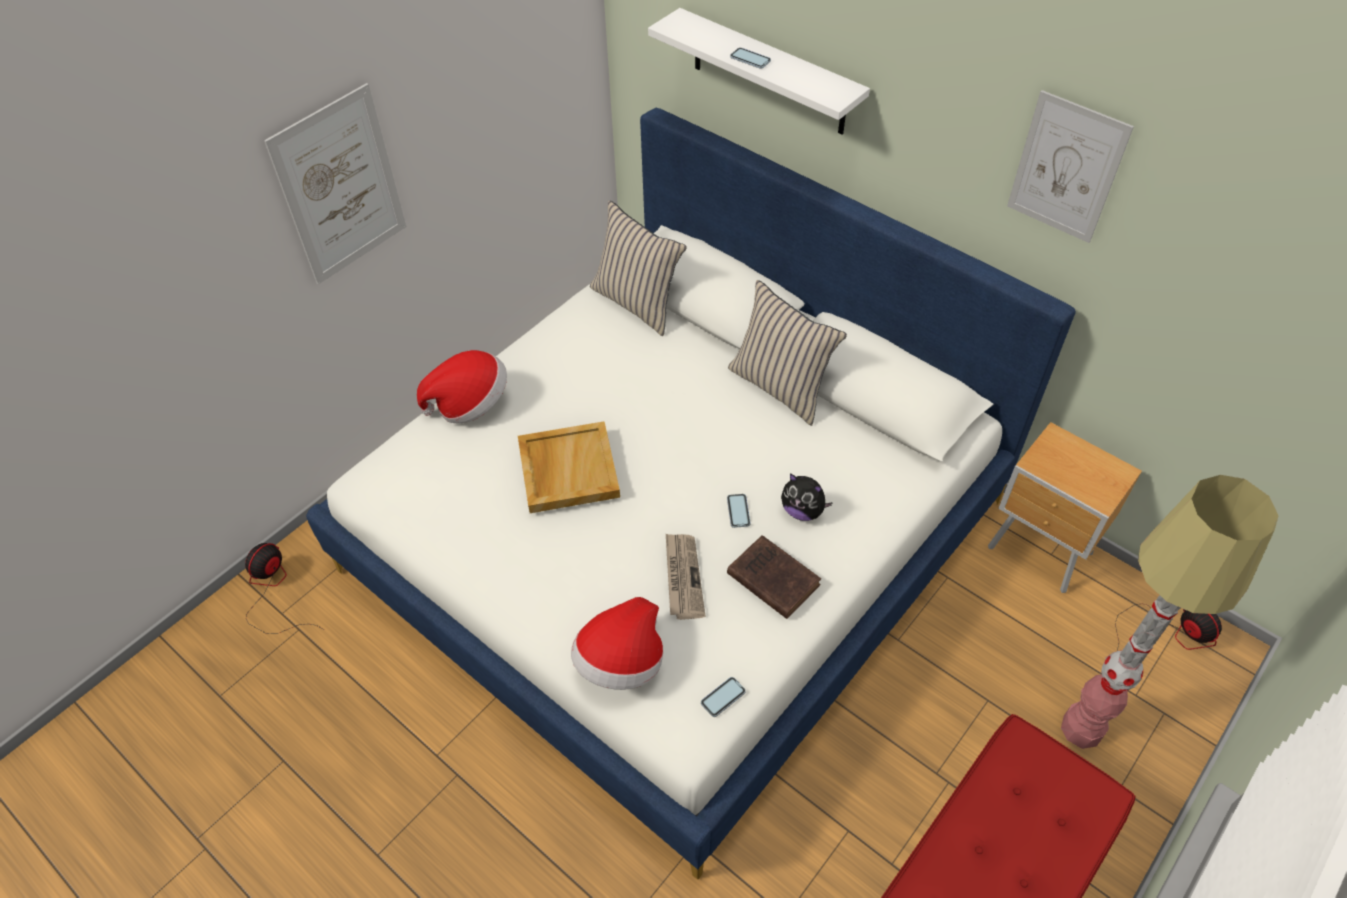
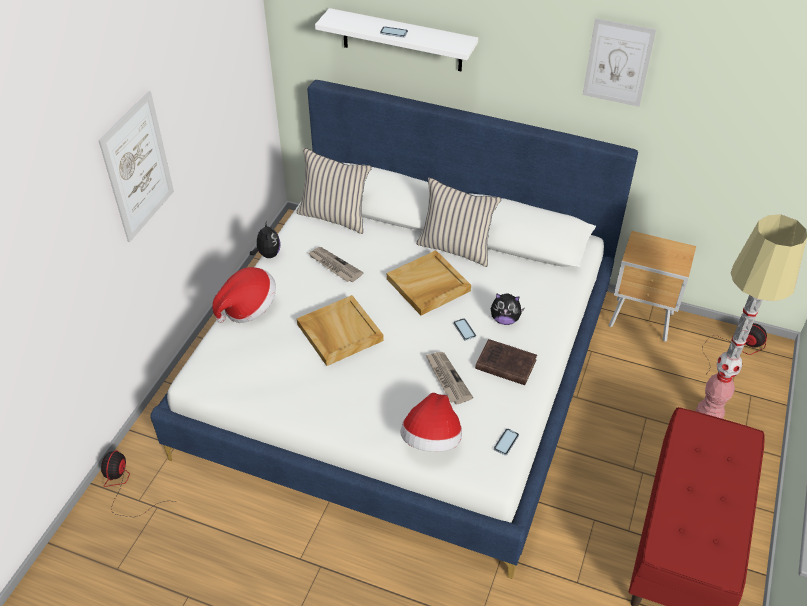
camera: 20 degrees left, 5 degrees down
(529, 335) = (268, 254): none -> plush toy
(605, 373) = (334, 266): none -> newspaper
(717, 432) = (428, 285): none -> beige tray

